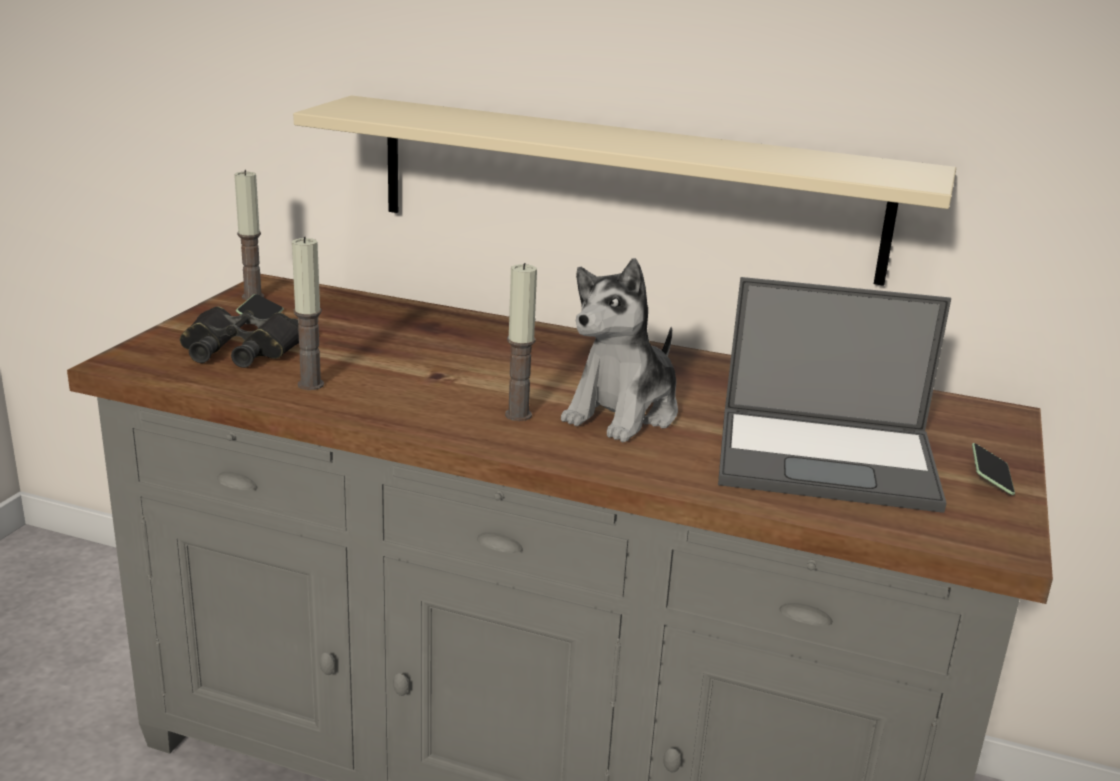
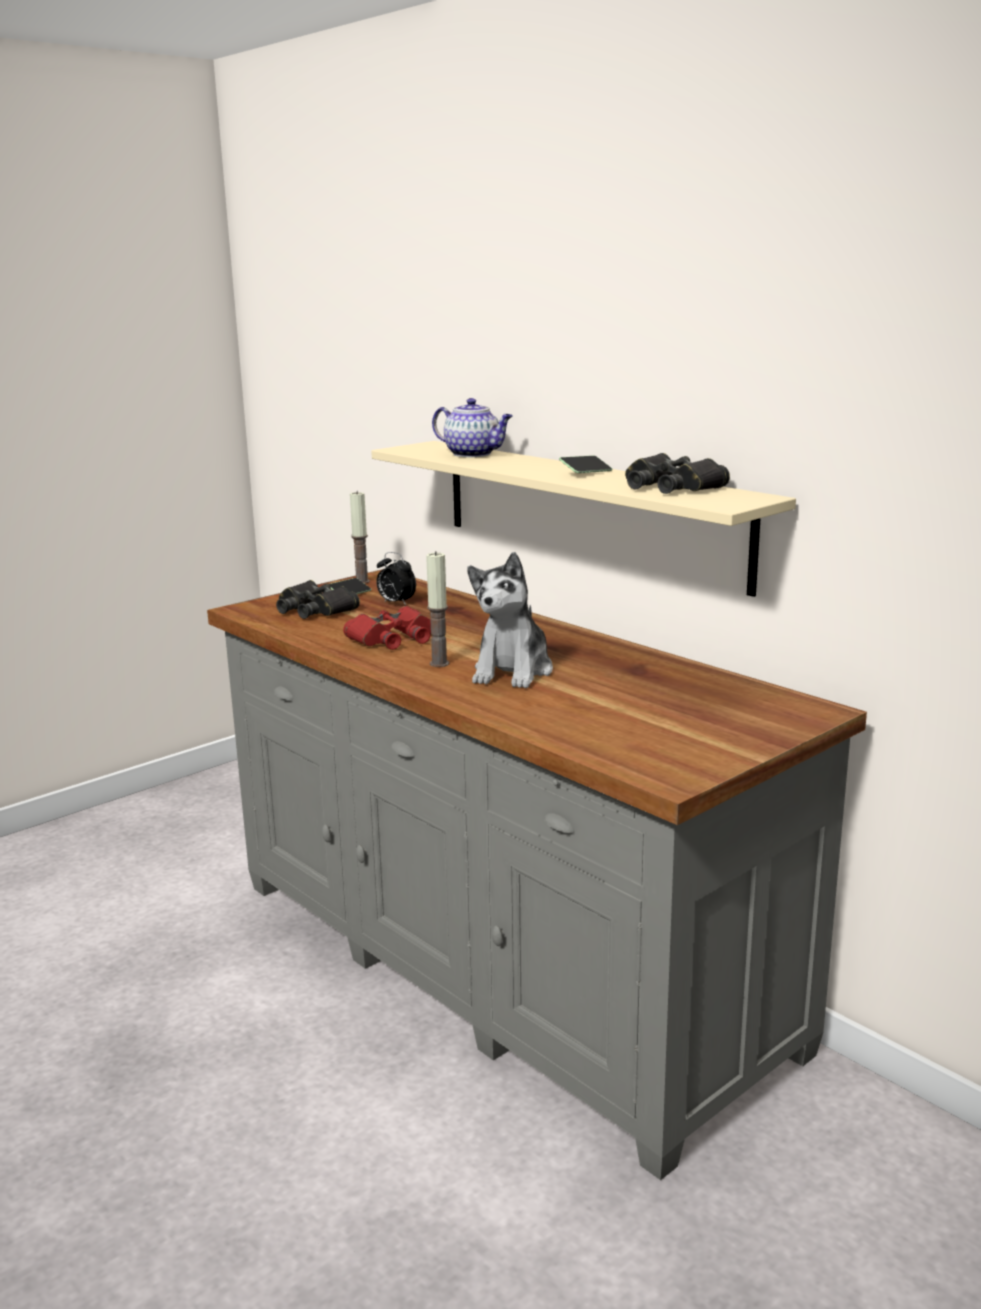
camera: 30 degrees right, 5 degrees down
(311, 384) = (332, 632): candle -> none
(342, 326) = (395, 603): none -> alarm clock
(408, 384) = (393, 638): none -> red binoculars
(455, 116) = (474, 454): none -> teapot
(624, 413) = (513, 671): plush toy -> plush toy turned 45 degrees counterclockwise
(801, 158) = (671, 487): none -> black binoculars
(829, 459) = (622, 716): laptop -> none
(990, 479) = (732, 745): phone -> phone (586, 473)

